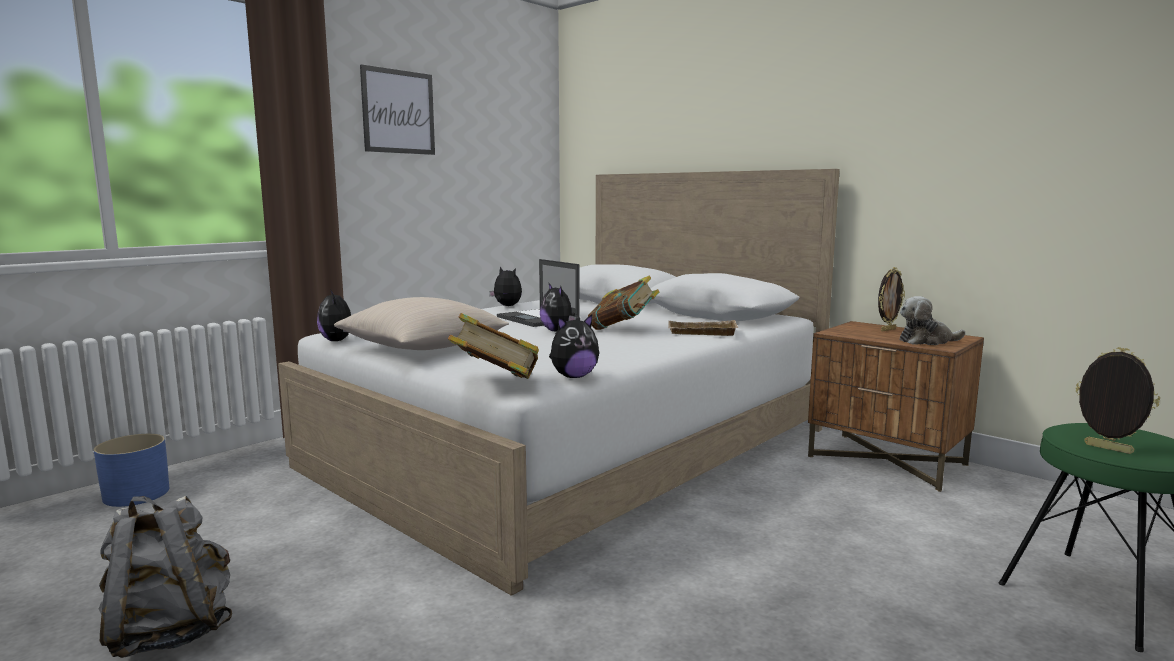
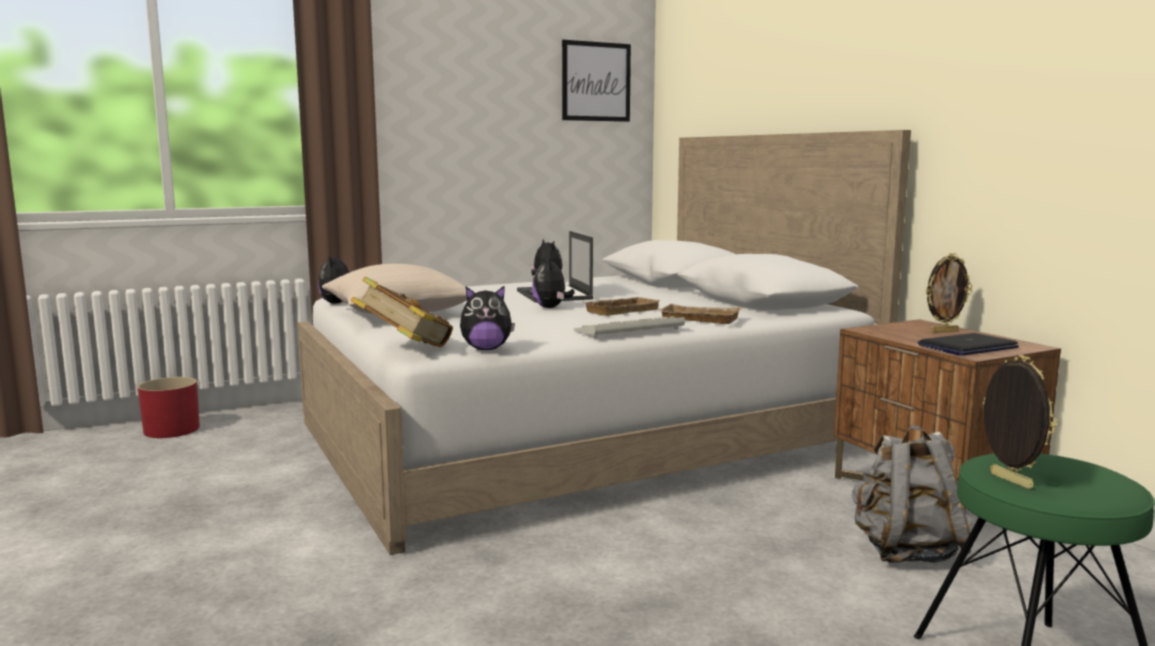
camera: 20 degrees right, 0 degrees up
(136, 494) = (172, 430): blue planter -> red planter
(170, 632) = (114, 534): grey backpack -> grey backpack (905, 552)
(398, 112) = (454, 75): picture -> picture (596, 81)
(623, 329) = (621, 310): book -> beige tray
(666, 348) = (628, 331): none -> keyboard
(927, 341) = (967, 347): plush toy -> laptop

